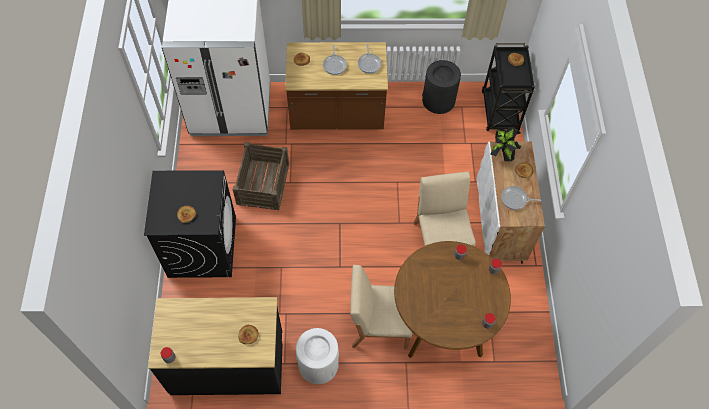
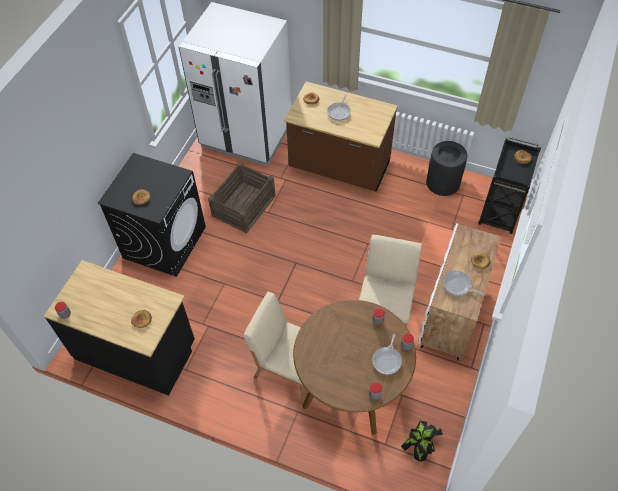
camera: 25 degrees right, 5 degrees down
(318, 364) = (215, 381): white trash can -> none
(369, 63) = (372, 119): frying pan -> frying pan (387, 360)
(502, 153) = (466, 238): potted plant -> potted plant (420, 446)

